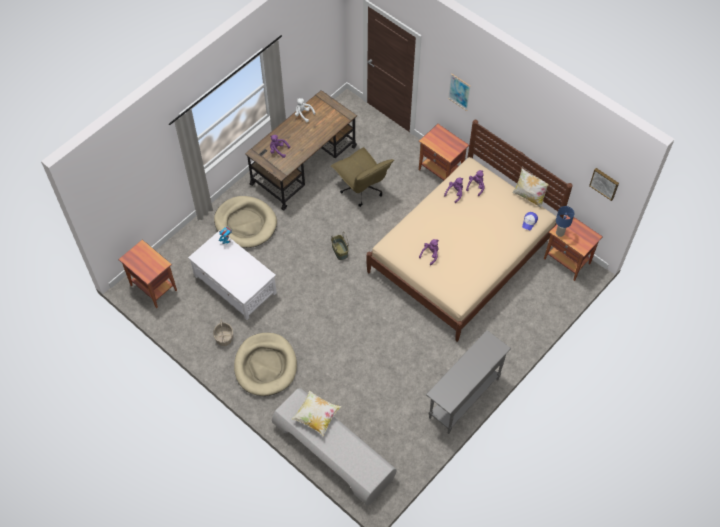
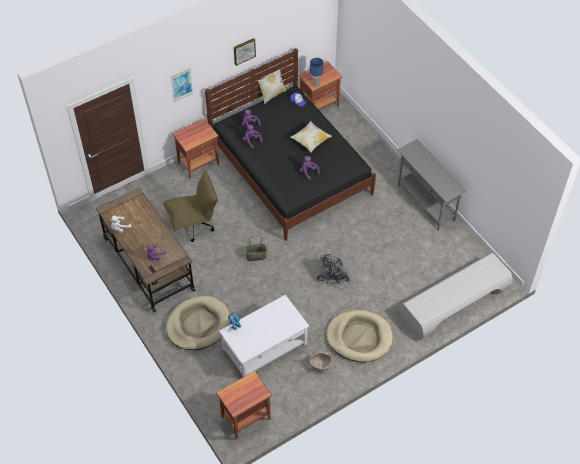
camera: 75 degrees left, 5 degrees down
(316, 416) = (434, 295): pillow -> pillow (310, 141)
(335, 326) = (333, 276): none -> grey backpack
(462, 255) = (291, 170): beige bed -> black bed
(604, 183) = (315, 19): picture -> picture (244, 51)

